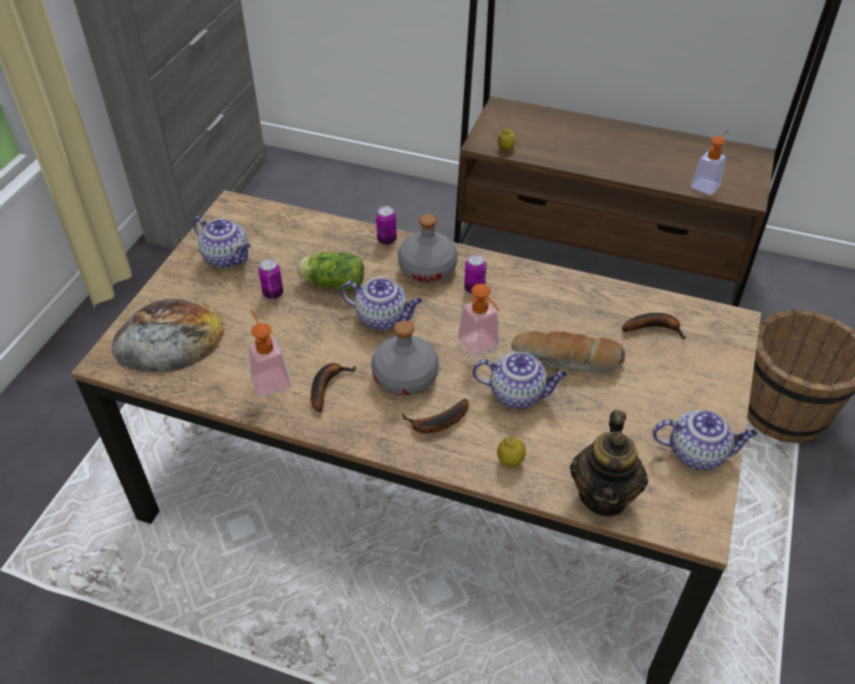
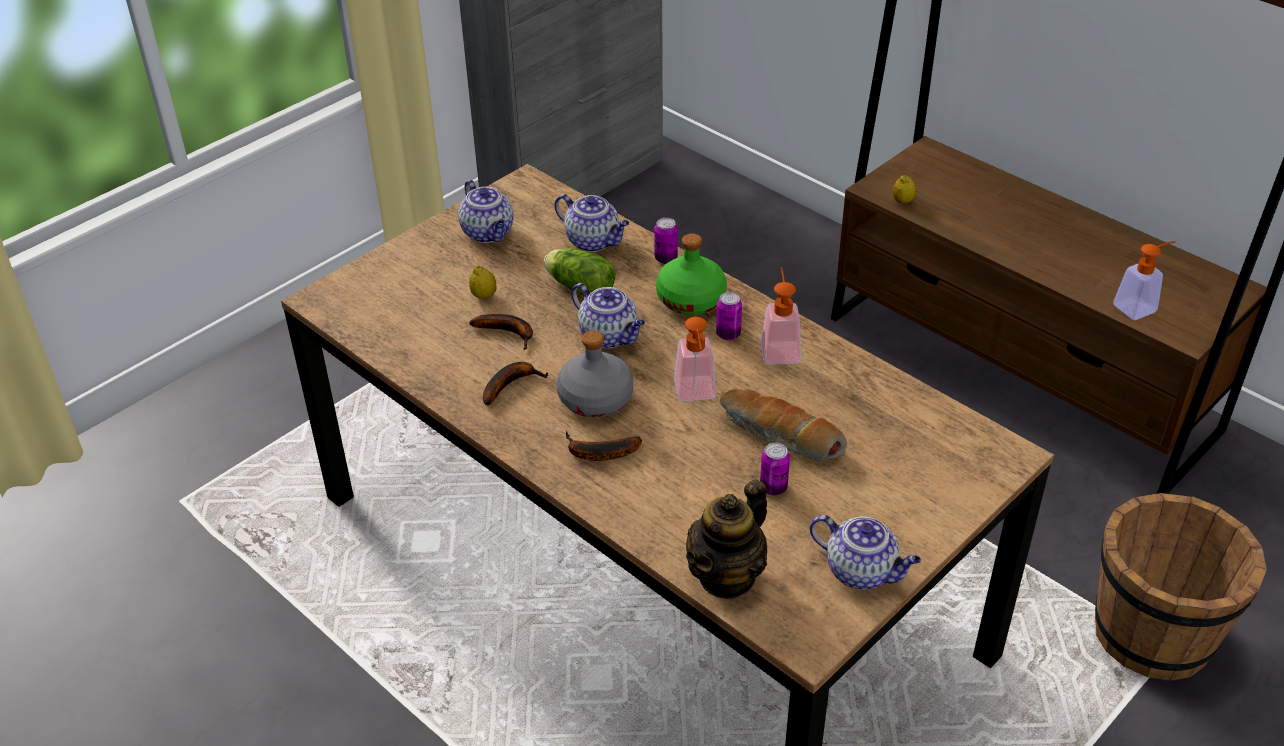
camera: 25 degrees right, 5 degrees down
(169, 337) = (387, 293): bread -> none
(269, 377) = (459, 359): soap dispenser -> soap dispenser (779, 348)
(273, 293) = (513, 280): can -> can (773, 487)
(427, 268) = (691, 299): grey bottle -> green bottle
(510, 461) = (650, 512): lemon -> lemon (484, 296)
(518, 394) = (703, 452): teapot -> teapot (594, 241)
(654, 328) = (907, 432): banana -> banana (509, 332)

